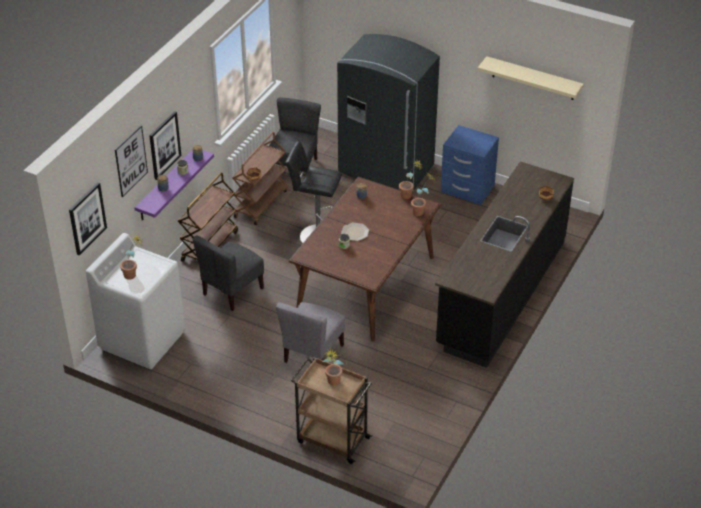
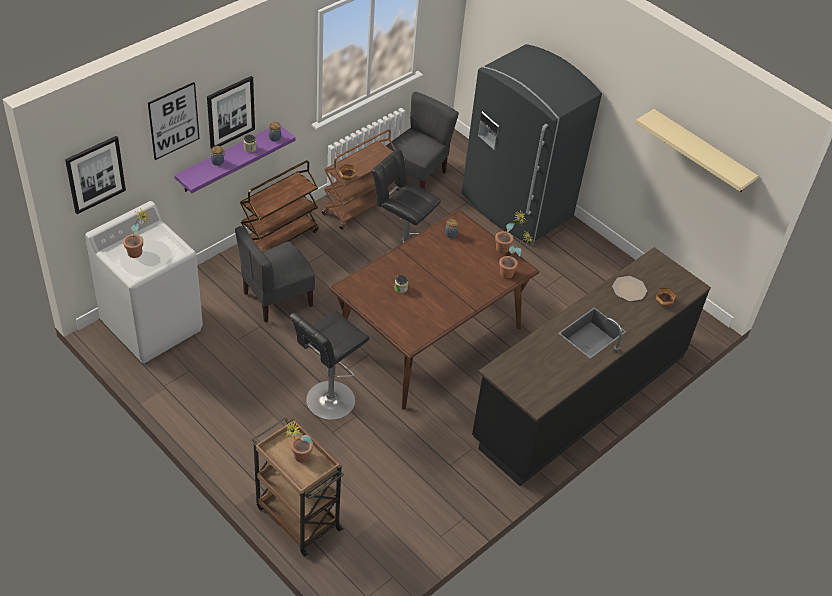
camera: 15 degrees right, 5 degrees up
(312, 353) = (328, 402): grey chair -> black stool
(355, 232) = (421, 276): plate -> plate (629, 289)
(467, 189) = (598, 257): blue nightstand -> none

